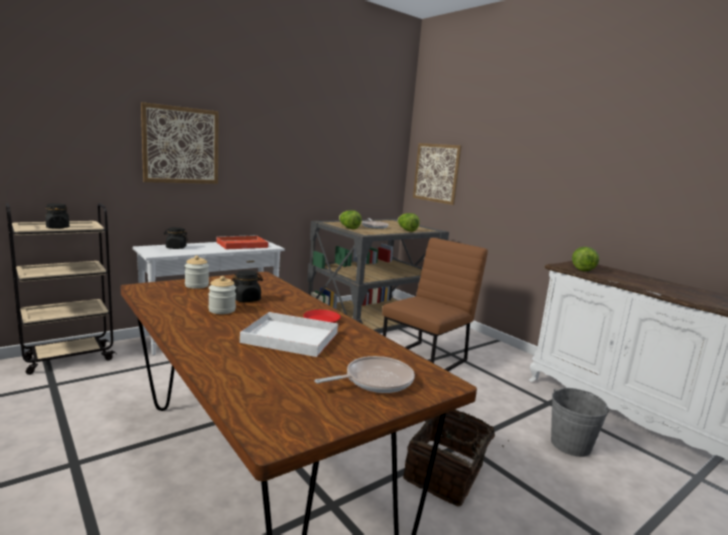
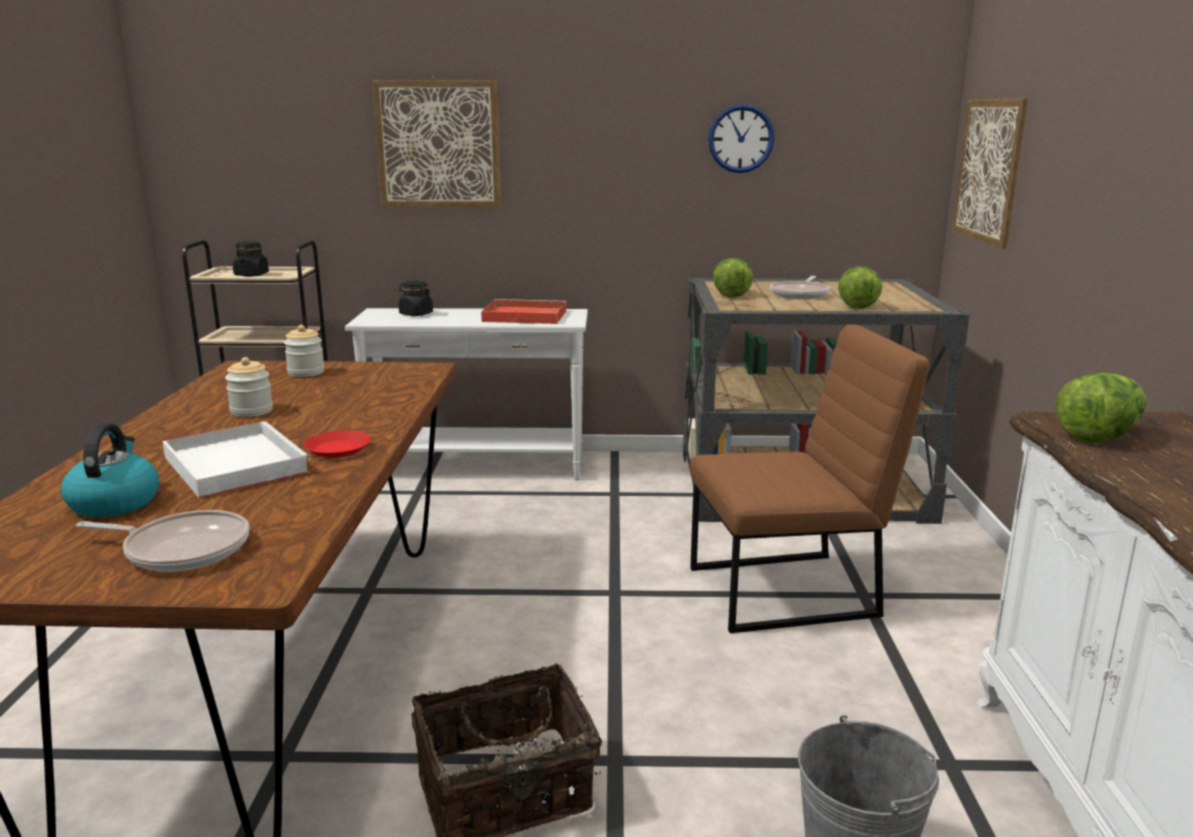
camera: 40 degrees right, 5 degrees up
(246, 299) = (317, 401): black jar -> none
(277, 370) = (115, 502): none -> kettle
(332, 153) = (741, 139): none -> wall clock

